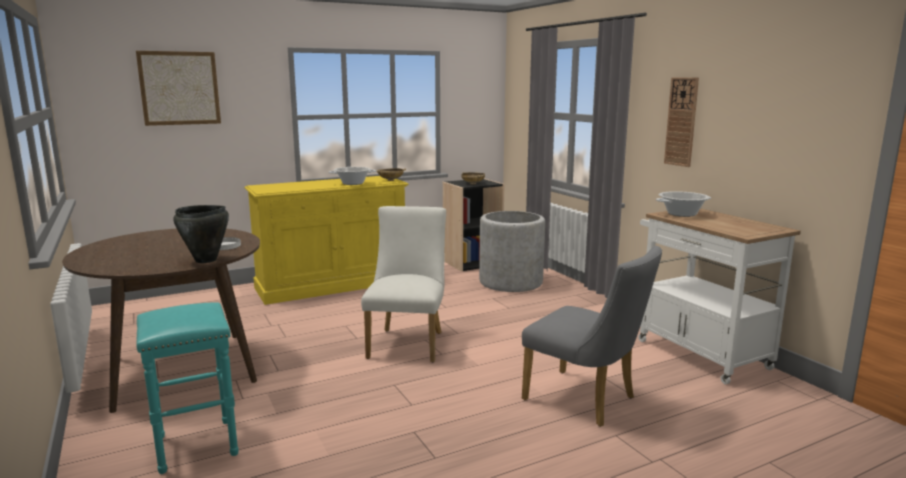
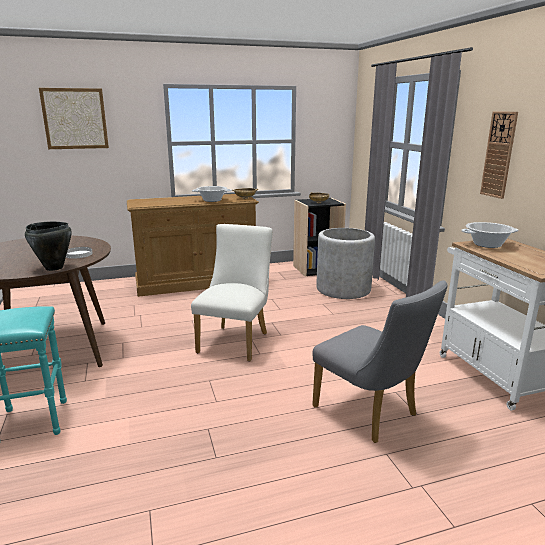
camera: 10 degrees right, 5 degrees up
(334, 284) = (197, 282): yellow cabinet -> brown cabinet

